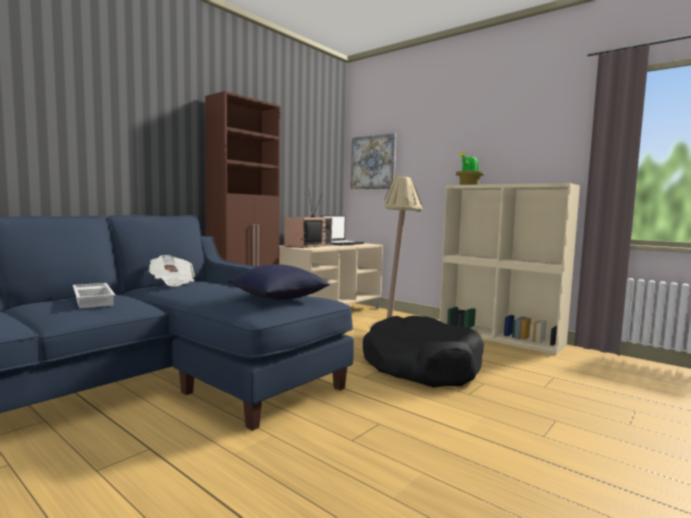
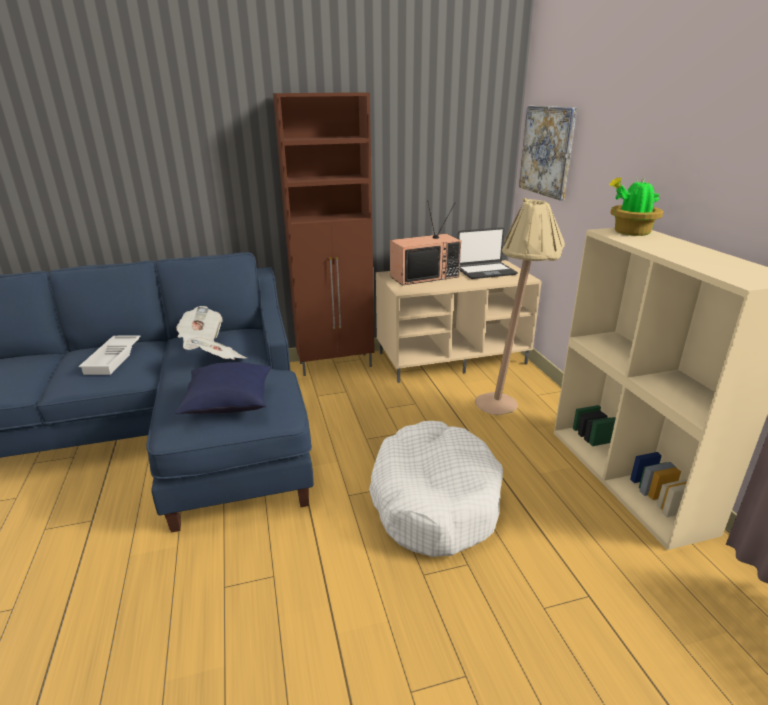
camera: 35 degrees right, 20 degrees up
(218, 288) = (220, 361): none -> newspaper
(420, 366) = (434, 499): black dog bed -> white dog bed

